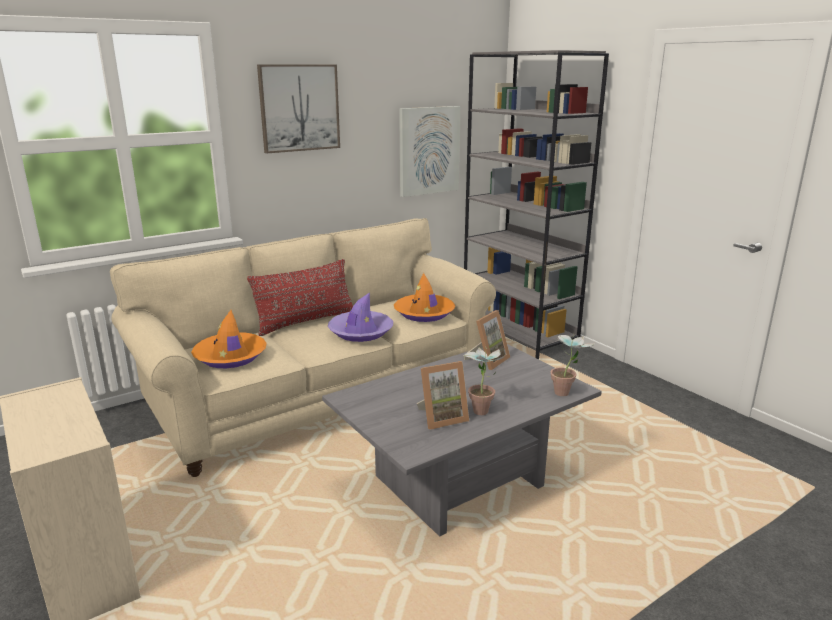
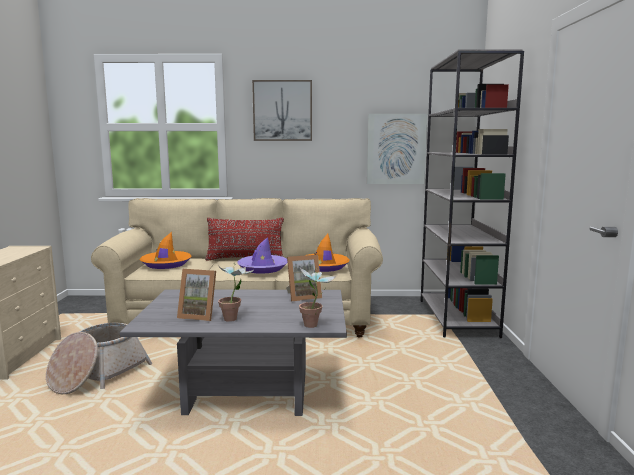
camera: 35 degrees right, 10 degrees down
(259, 535) = (98, 374): none -> basket

